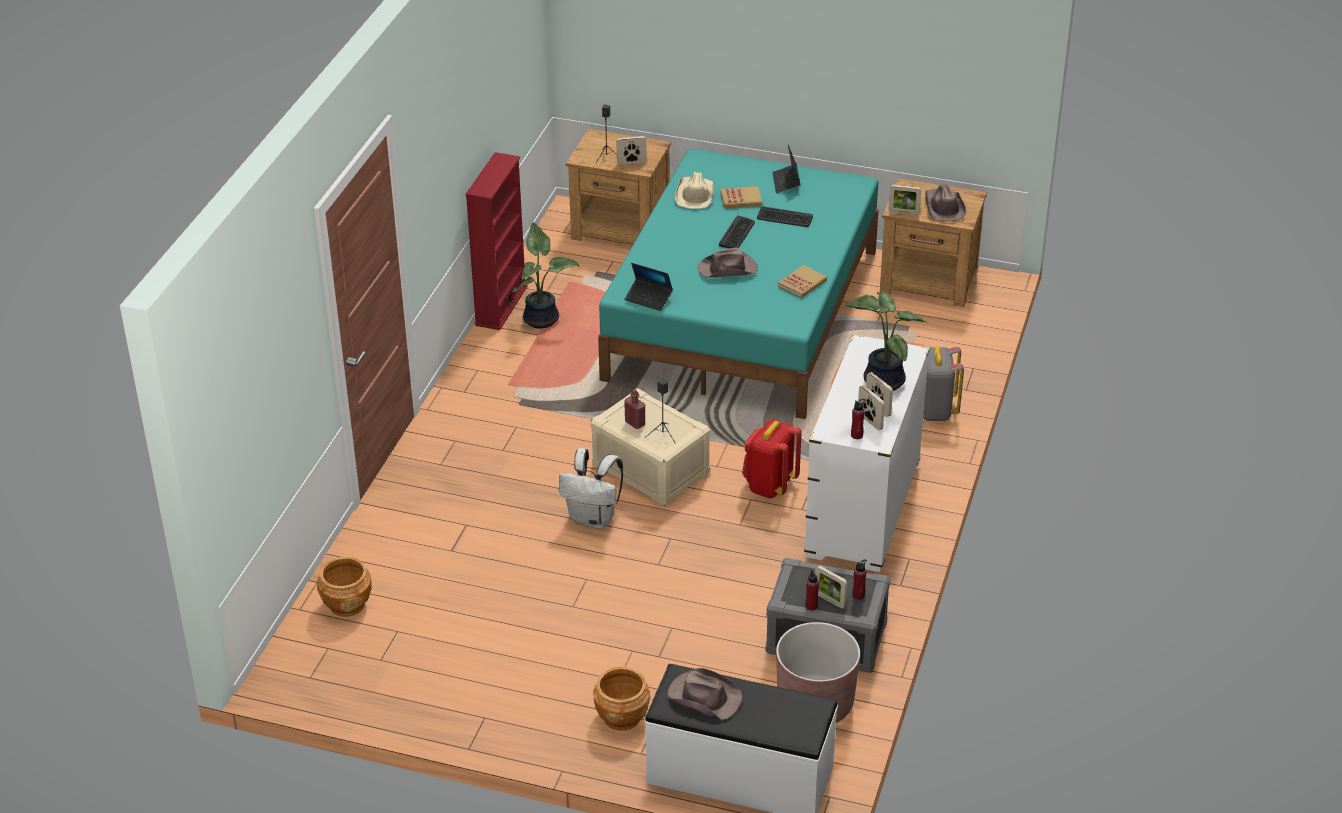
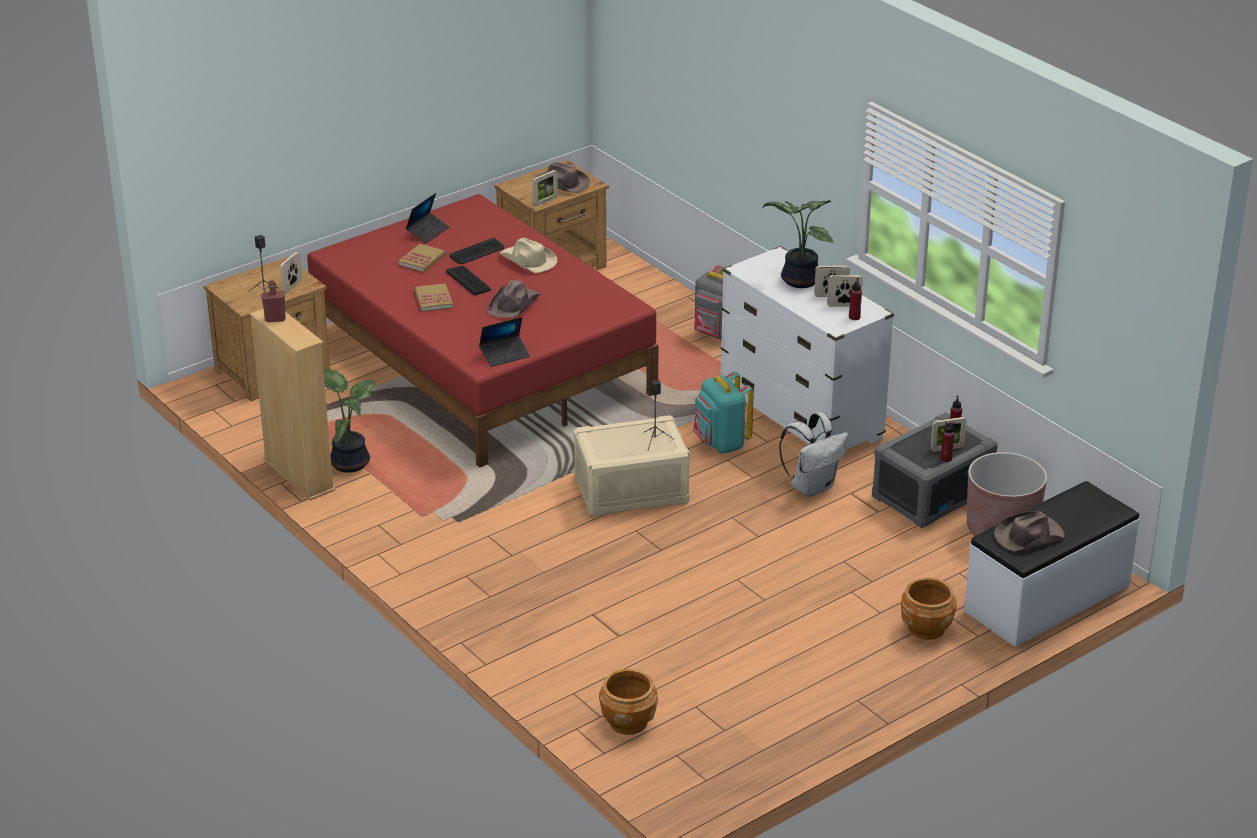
camera: 55 degrees left, 5 degrees down
(501, 306) = (299, 476): red bookcase -> beige bookcase
(593, 518) = (662, 544): white backpack -> white backpack (812, 486)
(635, 423) = (622, 447): red bottle -> red bottle (275, 319)
(695, 195) = (384, 277): beige hat -> beige hat (528, 261)
(743, 314) = (482, 363): turquoise bed -> red bed
(769, 486) = (721, 444): red backpack -> turquoise backpack
(786, 182) = (428, 231): laptop -> laptop turned 90 degrees counterclockwise
(802, 283) = (579, 281): book -> book (434, 299)

